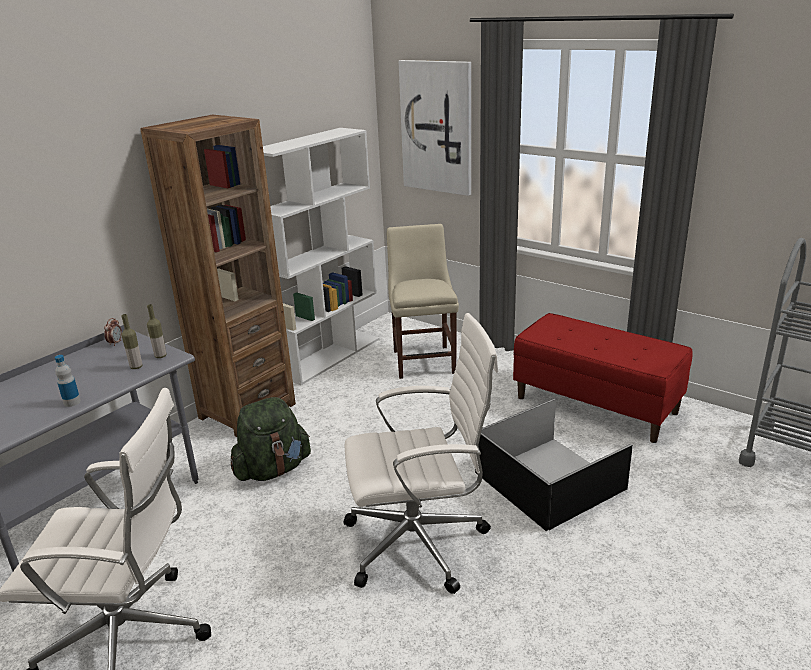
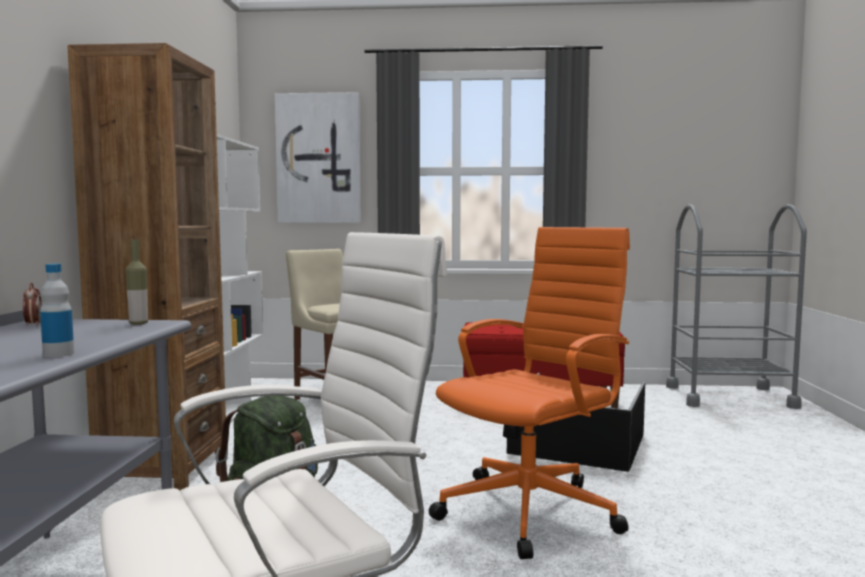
camera: 35 degrees left, 20 degrees down
(136, 367) = (115, 330): bottle -> none
(420, 542) = (532, 510): white office chair -> orange office chair

